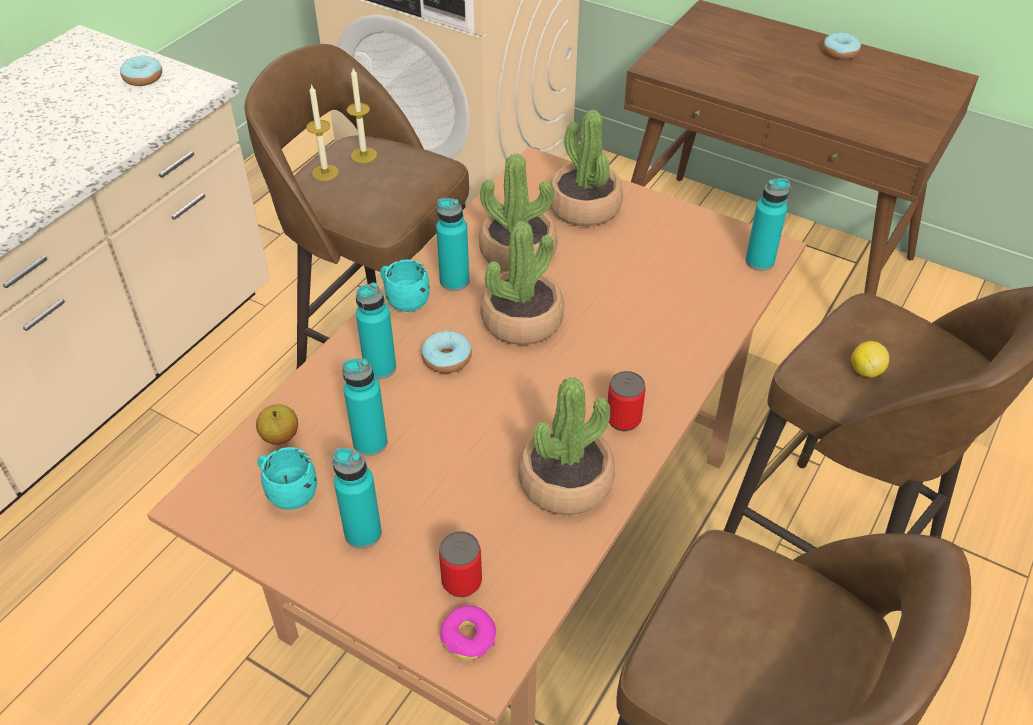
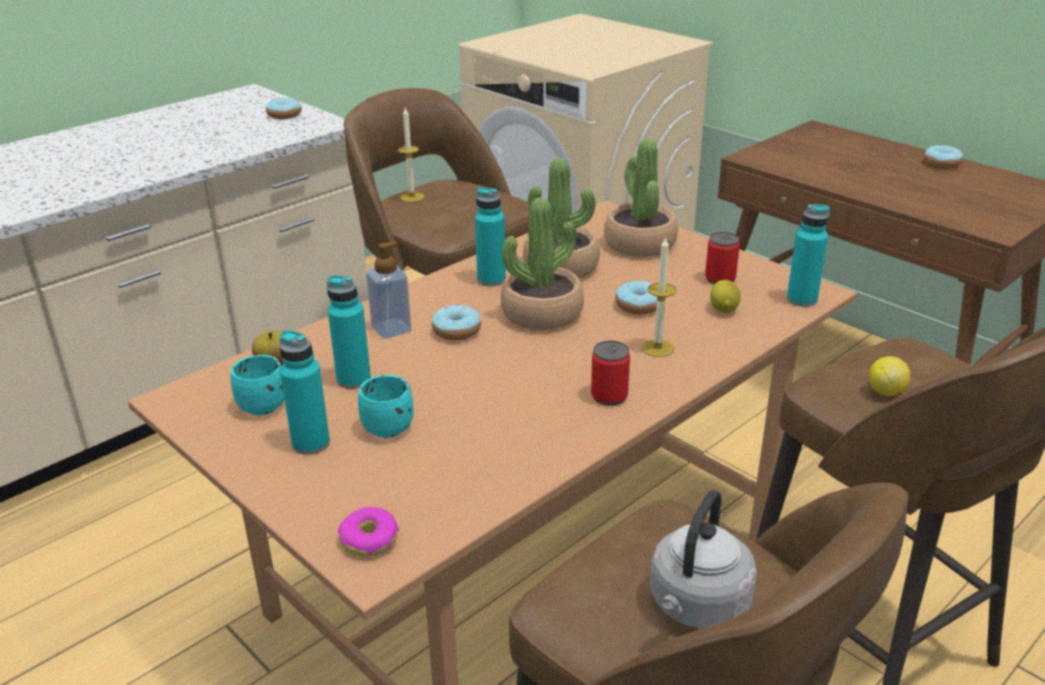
camera: 15 degrees right, 15 degrees down
(364, 155) = (451, 189): candle -> candle (657, 348)
(380, 368) = (391, 329): turquoise bottle -> soap dispenser
(403, 300) = (437, 287): turquoise mug -> turquoise mug (384, 425)
(461, 581) = (385, 495): can -> can (720, 279)
(565, 482) = (528, 435): potted plant -> none
(611, 295) = (638, 306): none -> donut
(692, 285) = (724, 309): none -> lemon
(779, 649) = (697, 606): none -> grey kettle

